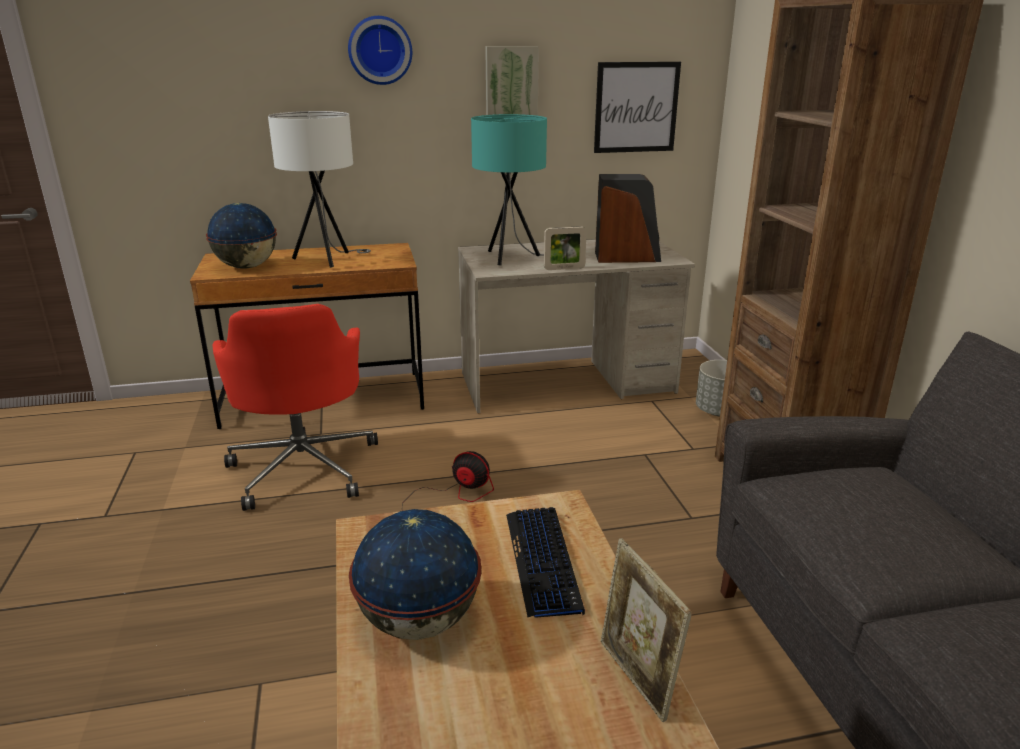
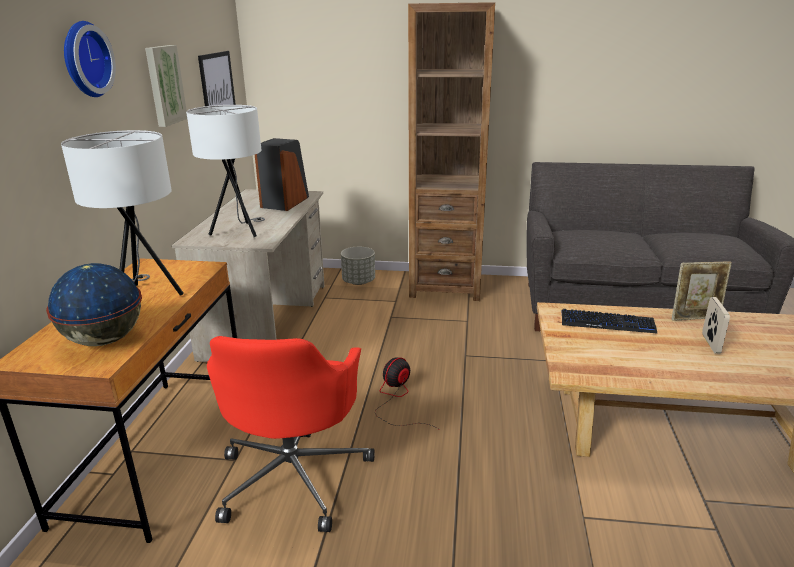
camera: 70 degrees left, 0 degrees up
(304, 467) = (294, 476): red office chair -> red office chair turned 90 degrees clockwise
(418, 622) = (660, 364): globe -> none
(512, 258) = (239, 231): turquoise table lamp -> white table lamp
(564, 268) = (288, 221): picture frame -> picture frame (710, 344)

